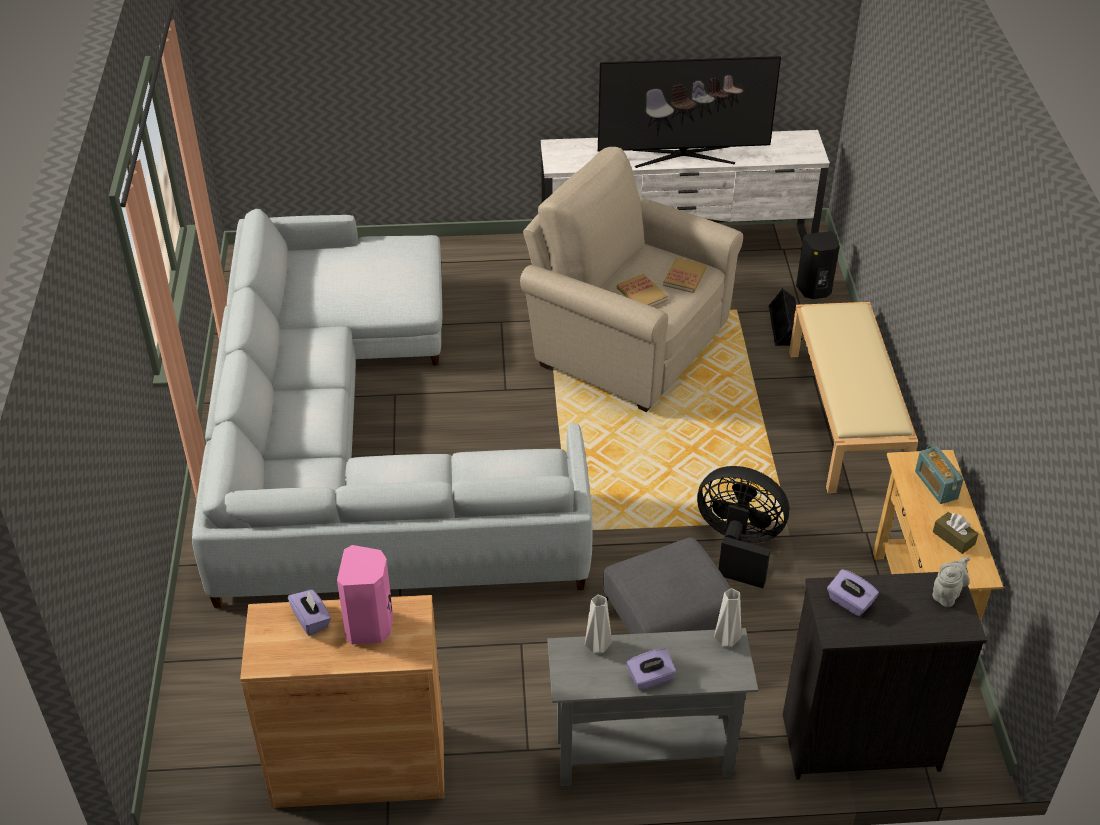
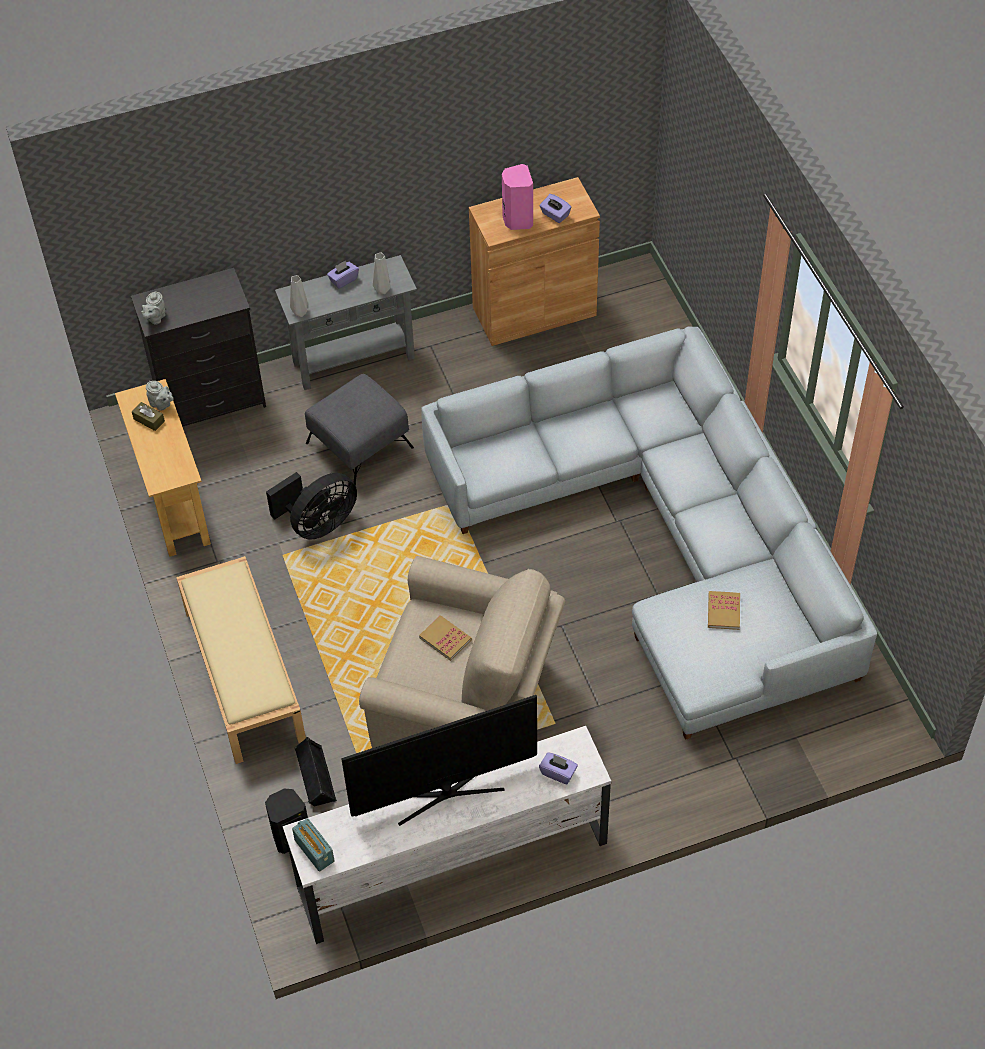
camera: 165 degrees right, 10 degrees up
(684, 277) = (410, 671): book -> book (723, 611)
(738, 545) = (318, 524): black fan -> black fan turned 45 degrees counterclockwise
(849, 602) = (219, 298): purple tissue box -> purple tissue box (558, 773)
(936, 485) = (162, 460): radio -> radio (314, 850)
(936, 554) = (161, 404): none -> grey teapot

